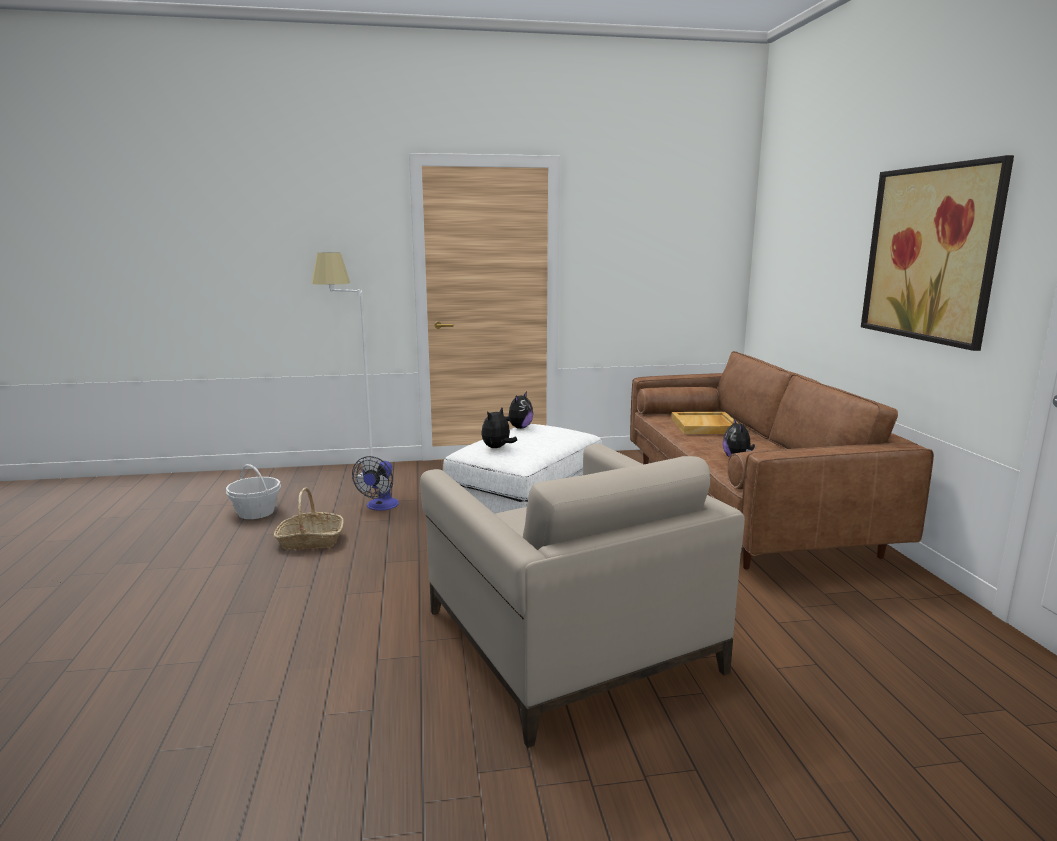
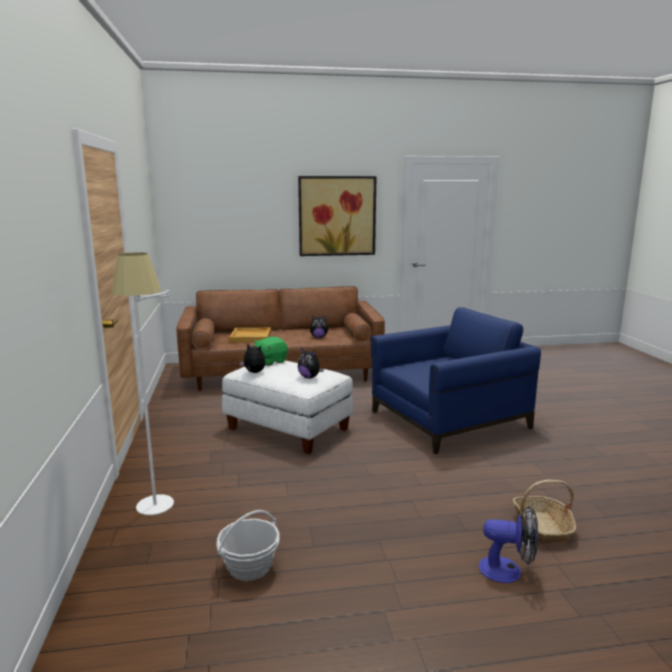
camera: 90 degrees left, 0 degrees up
(310, 541) = (330, 515): basket -> basket (542, 527)
(380, 506) = (252, 490): fan -> fan (508, 570)
(565, 432) = (270, 361): none -> green plush toy
(567, 639) = (448, 420): beige armchair -> blue armchair

